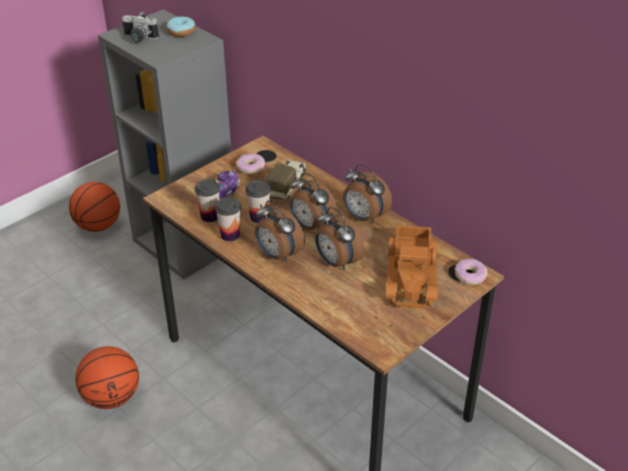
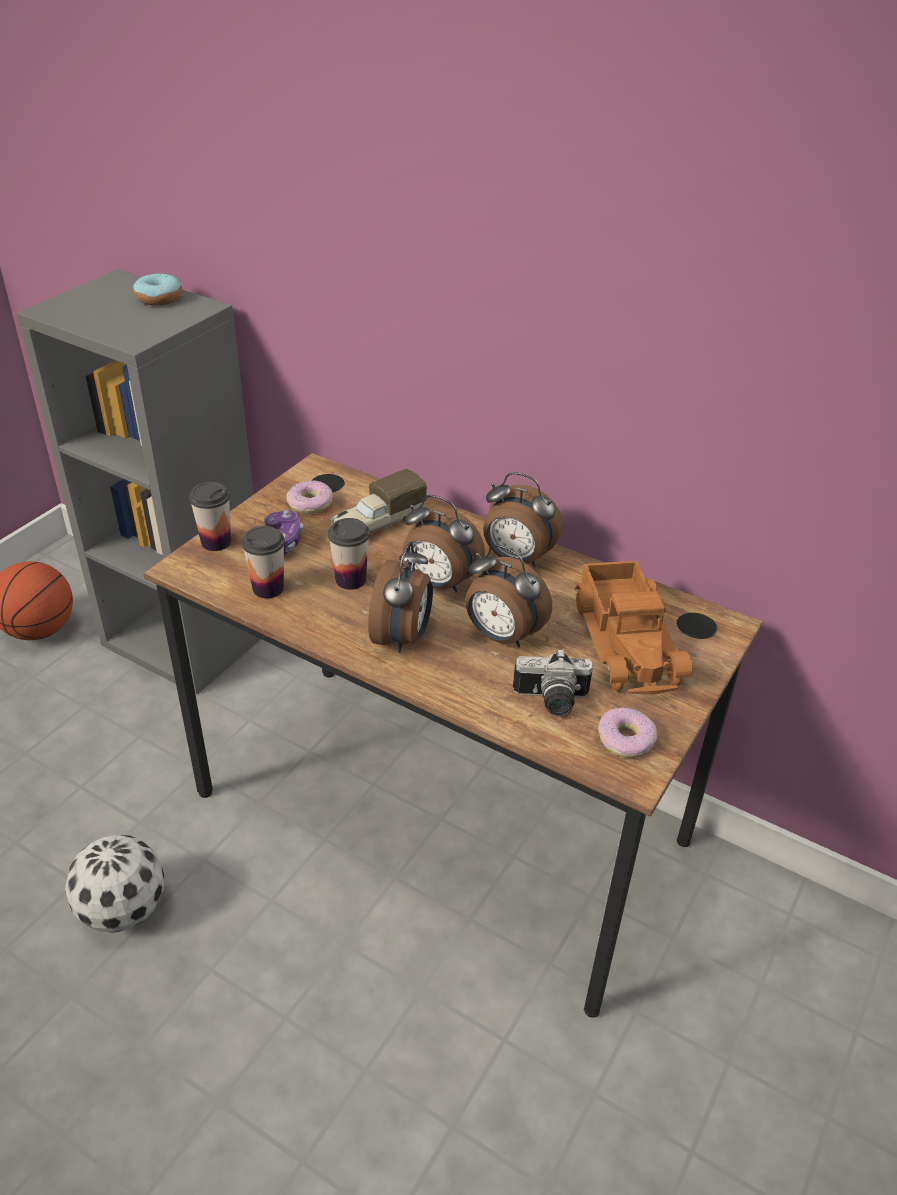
camera: 15 degrees left, 0 degrees up
(111, 397) = (123, 908): basketball -> football
(138, 39) = (90, 313): camera -> camera (551, 701)
(230, 235) = (312, 615): cup -> cup (216, 542)
(278, 255) = (403, 637): alarm clock -> alarm clock turned 105 degrees counterclockwise
(287, 185) = (377, 524): toy truck -> toy truck turned 135 degrees counterclockwise
(470, 276) = (714, 628): donut -> donut (626, 739)

